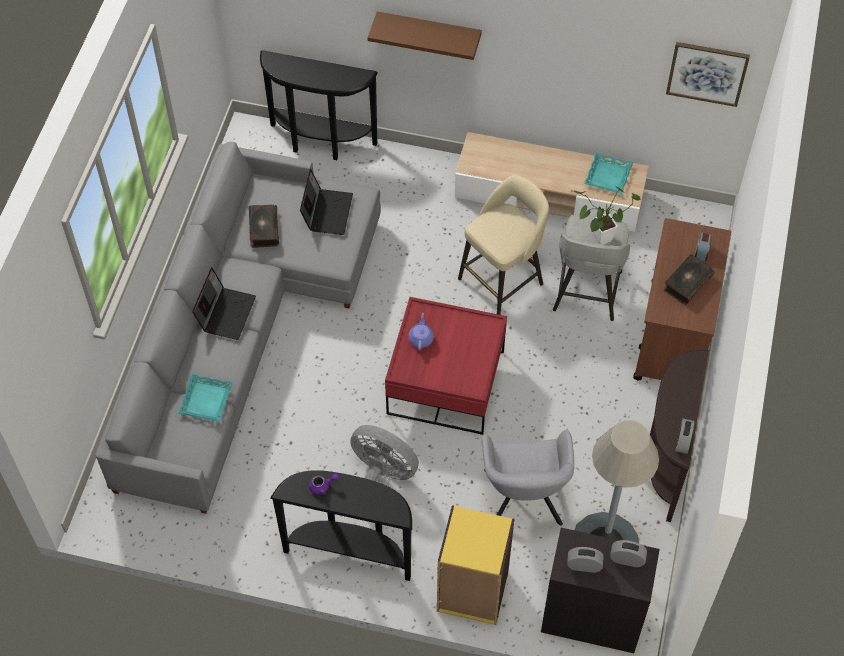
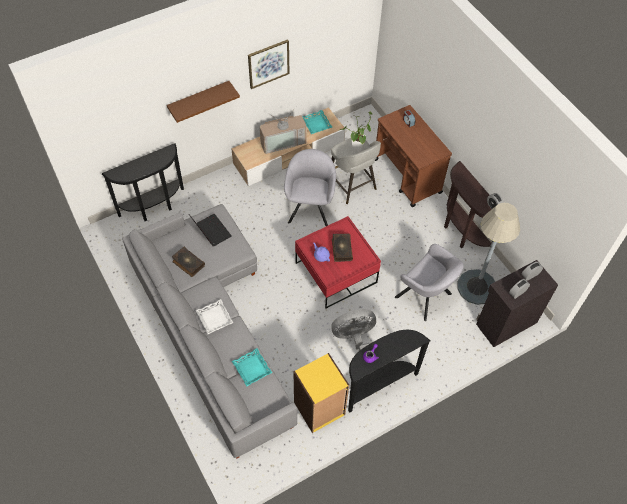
camera: 45 degrees left, 0 degrees up
(226, 312) = (214, 318): laptop -> white tray
(472, 592) = (448, 355): yellow bookcase -> yellow bookcase (319, 409)
(502, 280) = (310, 207): beige stool -> grey armchair
(540, 167) = (282, 141): none -> television
(686, 283) = (417, 140): book -> book (341, 249)
(707, 73) = (350, 34): picture -> picture (268, 63)

